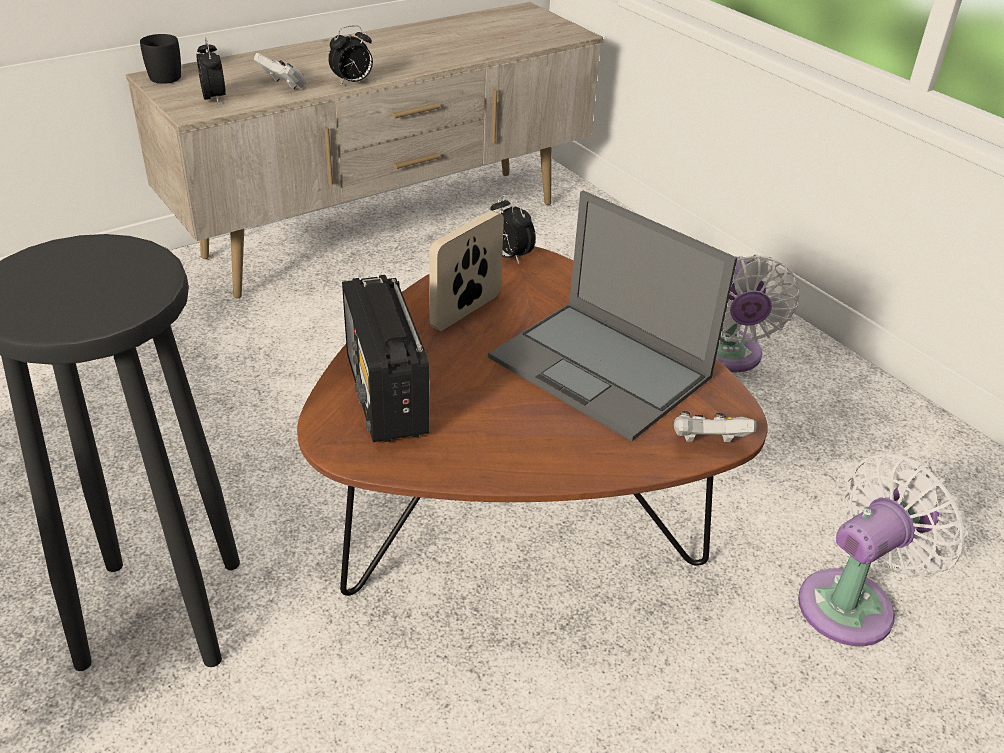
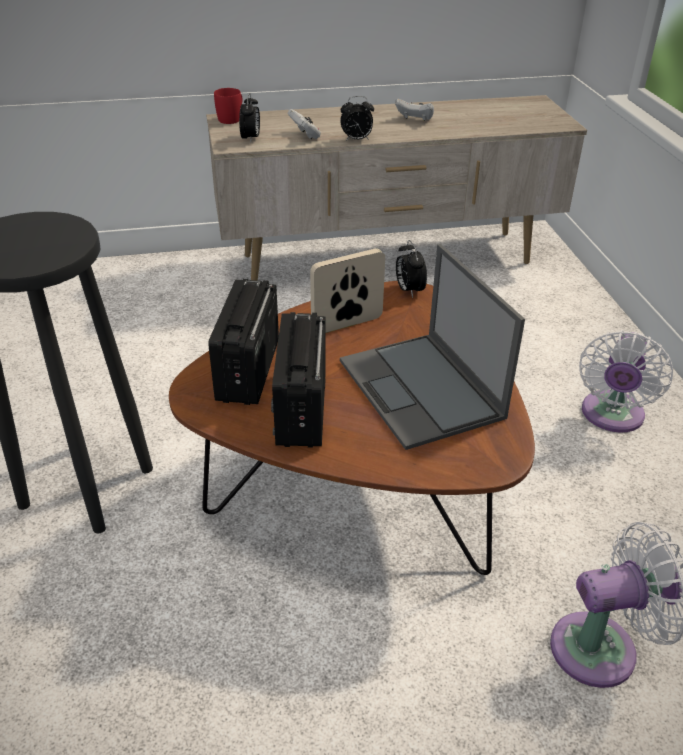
camera: 25 degrees right, 0 degrees up
(167, 75) = (232, 118): black mug -> red mug
(483, 426) = (301, 409): none -> radio
(707, 443) = (466, 468): white game controller -> white game controller (415, 120)

